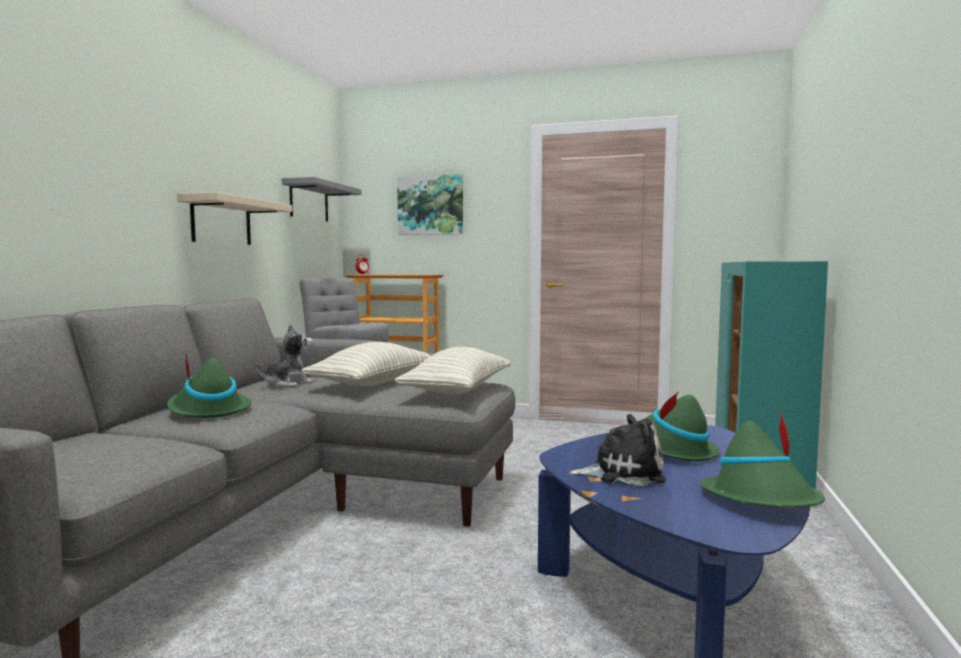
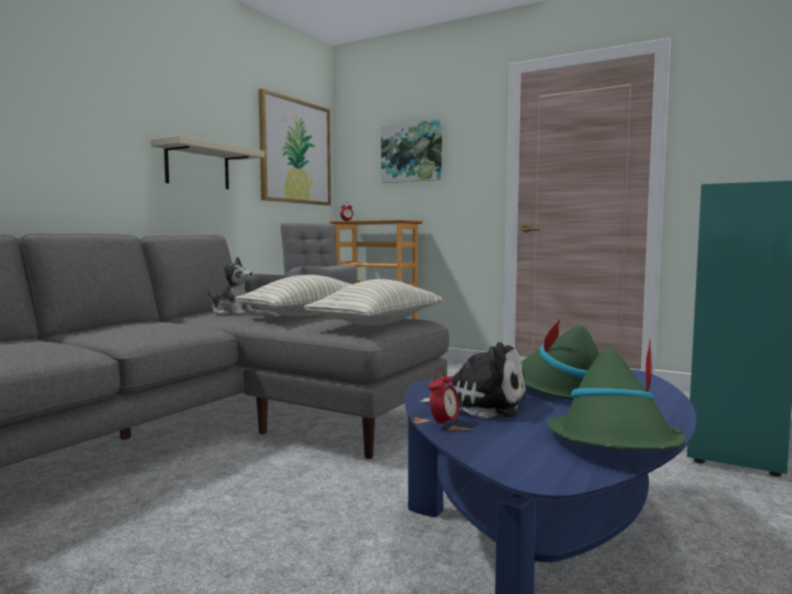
camera: 15 degrees right, 0 degrees up
(208, 410) = (135, 327): green hat -> none
(287, 383) = (232, 312): plush toy -> plush toy turned 45 degrees clockwise
(309, 201) = (295, 152): grey shelf -> picture
(614, 495) = (444, 424): none -> alarm clock

